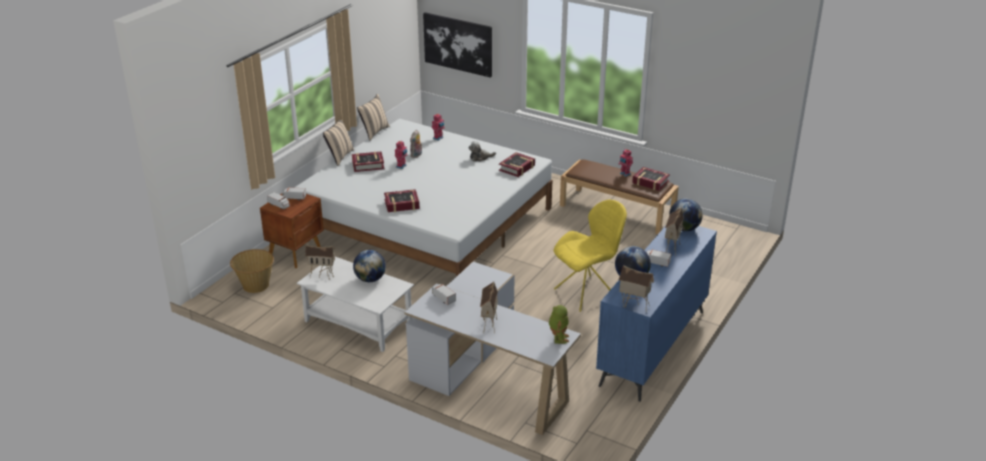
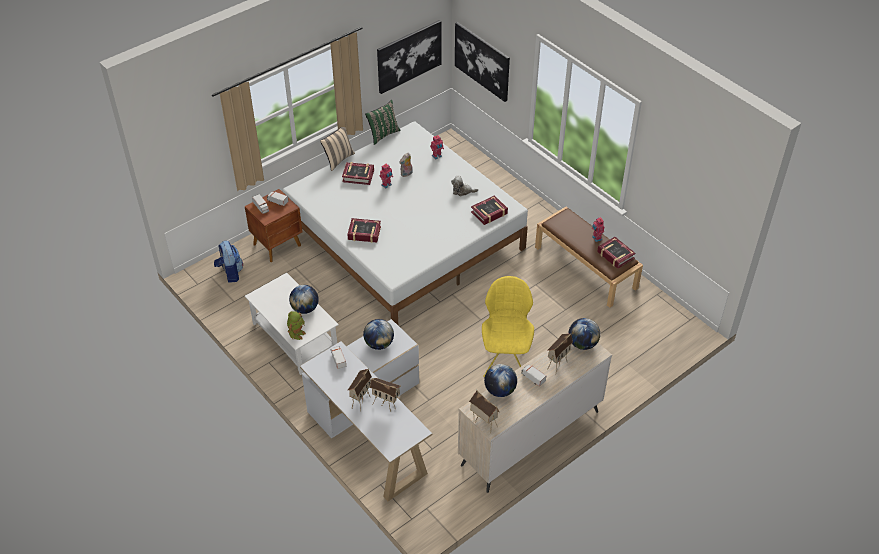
camera: 20 degrees right, 15 degrees up
(255, 285) = (230, 273): basket -> backpack
(323, 275) = (269, 293): toy house -> toy house (386, 403)
(374, 132) = (383, 134): beige pillow -> green pillow
(386, 48) = (409, 56): none -> picture
(473, 282) = (379, 344): none -> globe
(558, 338) = (410, 433): toy robot -> toy robot (296, 333)
(587, 293) = (505, 359): yellow chair -> yellow chair turned 75 degrees counterclockwise
(652, 347) = (529, 438): blue dresser -> beige dresser

